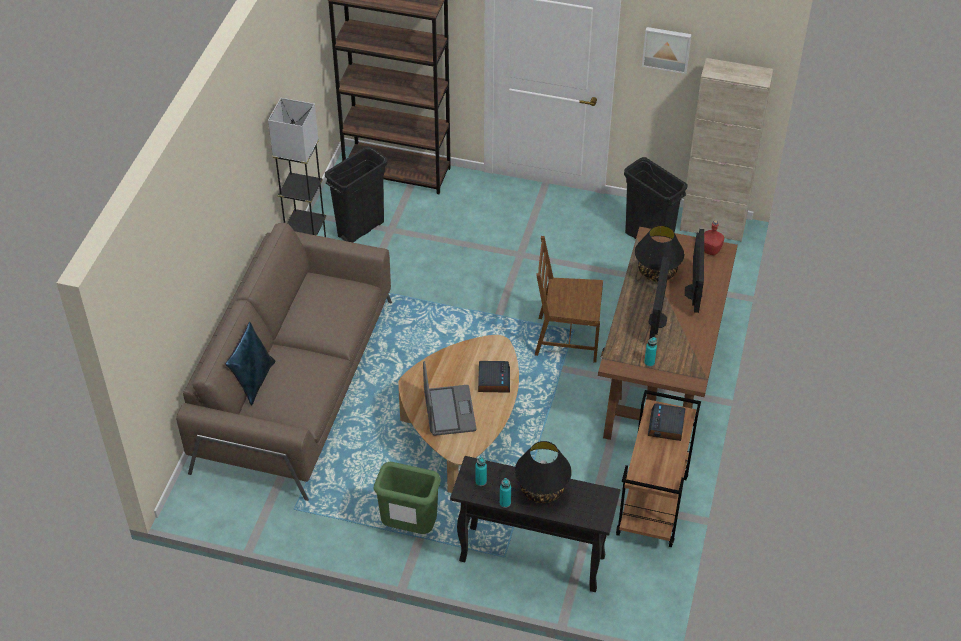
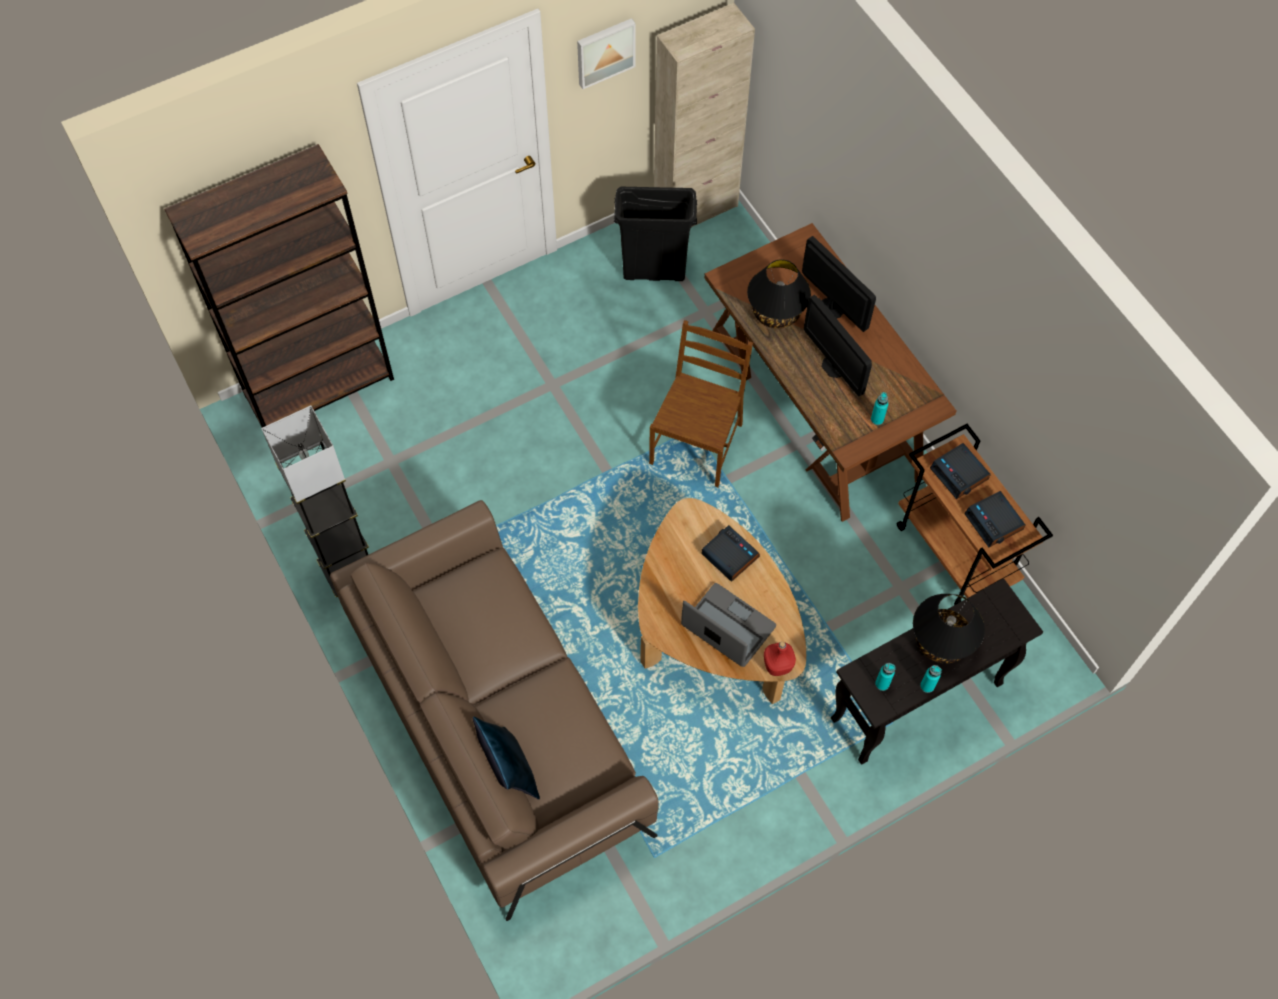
camera: 45 degrees left, 15 degrees up
(361, 229) = (358, 486): black trash can -> none
(409, 528) = (779, 774): green trash can -> none
(566, 338) = (697, 443): brown chair -> brown chair turned 150 degrees clockwise
(656, 464) = (994, 522): none -> alarm clock
(711, 250) = (796, 248): red bottle -> red bottle (778, 665)

